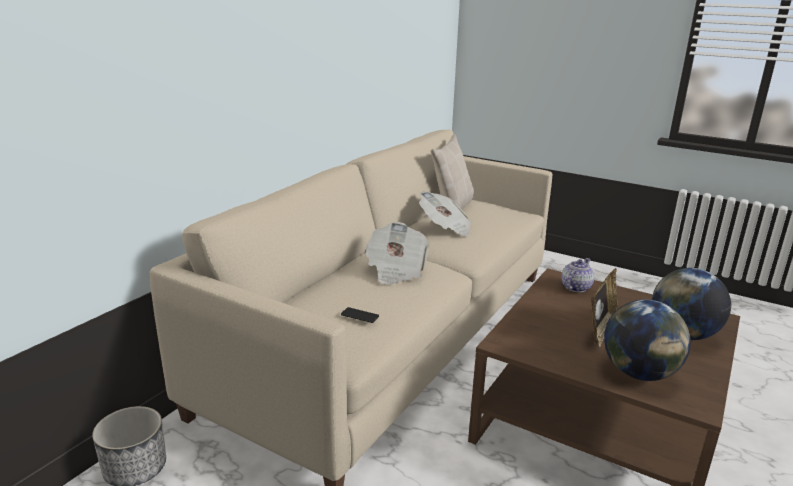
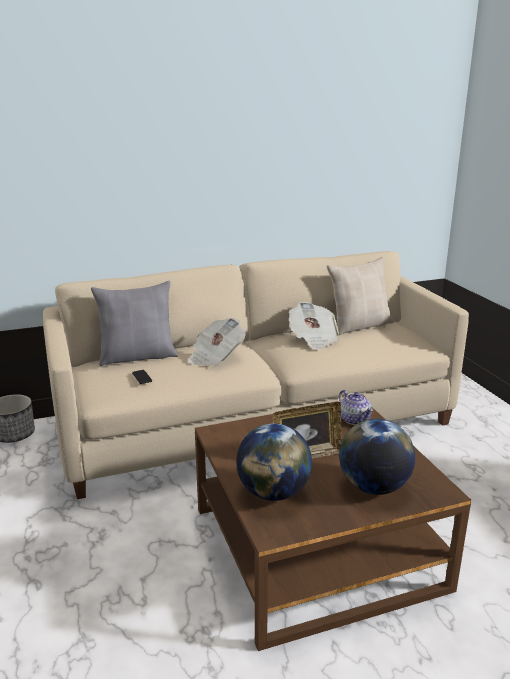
camera: 40 degrees right, 0 degrees up
(309, 296) = (138, 356): none -> grey pillow
(575, 287) = (354, 419): teapot -> teapot turned 75 degrees clockwise

